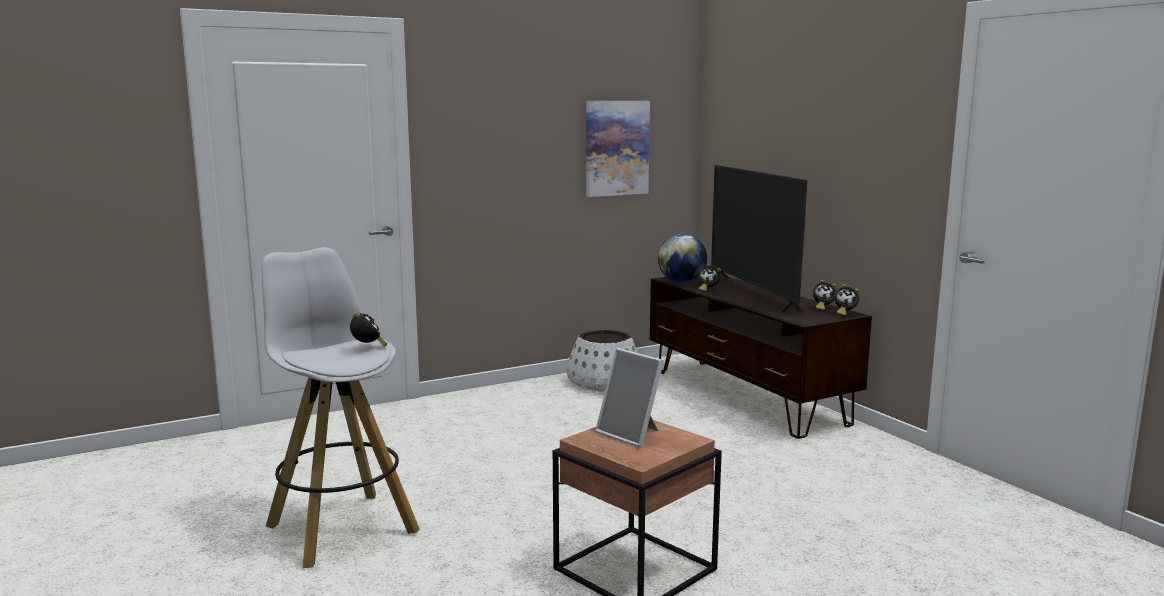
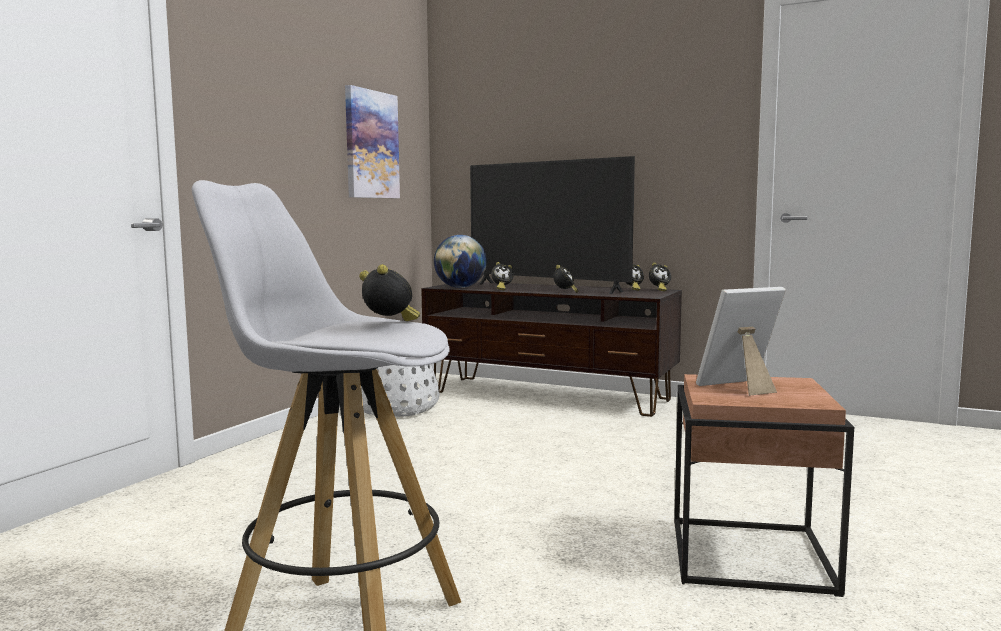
camera: 35 degrees left, 5 degrees down
(631, 435) = (740, 387): picture frame -> picture frame turned 150 degrees clockwise
(746, 304) = (565, 292): none -> alarm clock

